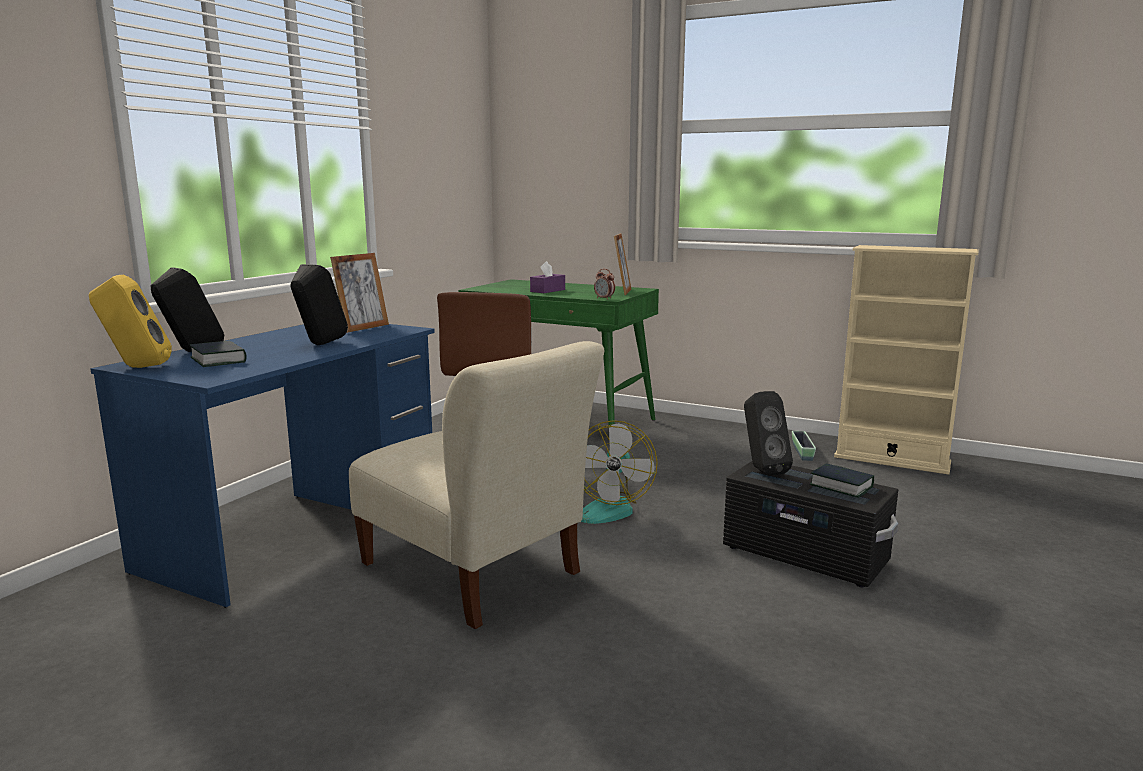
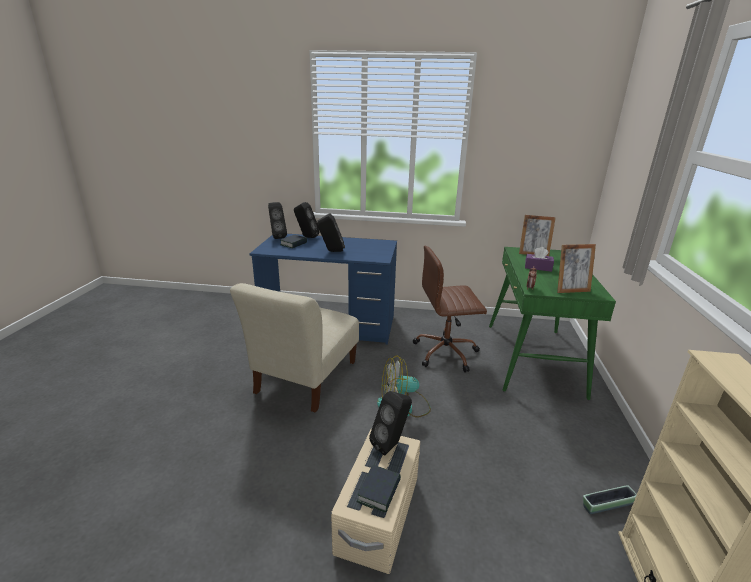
camera: 70 degrees right, 10 degrees up
(136, 367) = (277, 237): yellow speaker -> black speaker
(363, 328) = (376, 250): picture frame -> picture frame (533, 254)
(804, 555) = (378, 515): black storage box -> beige storage box

